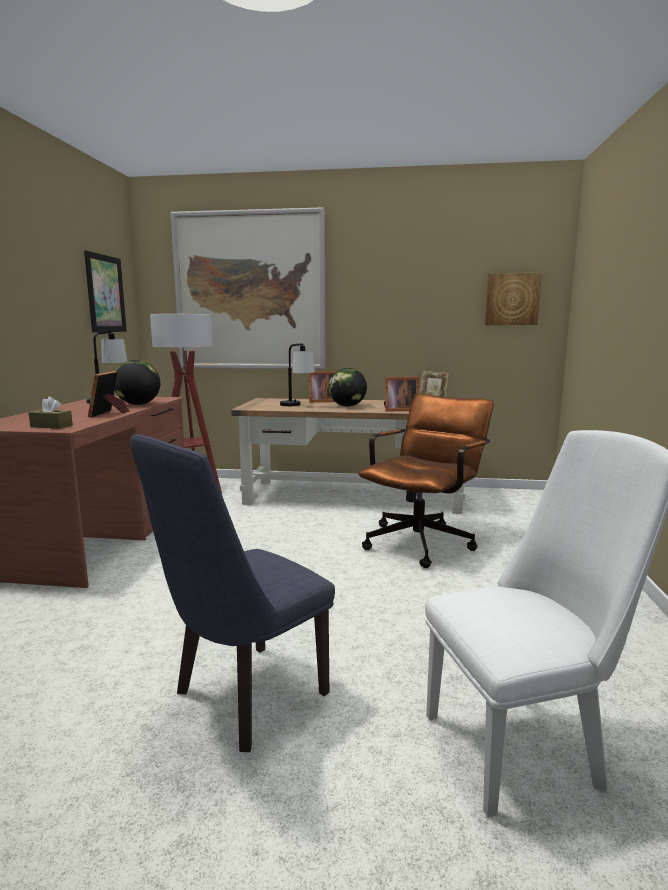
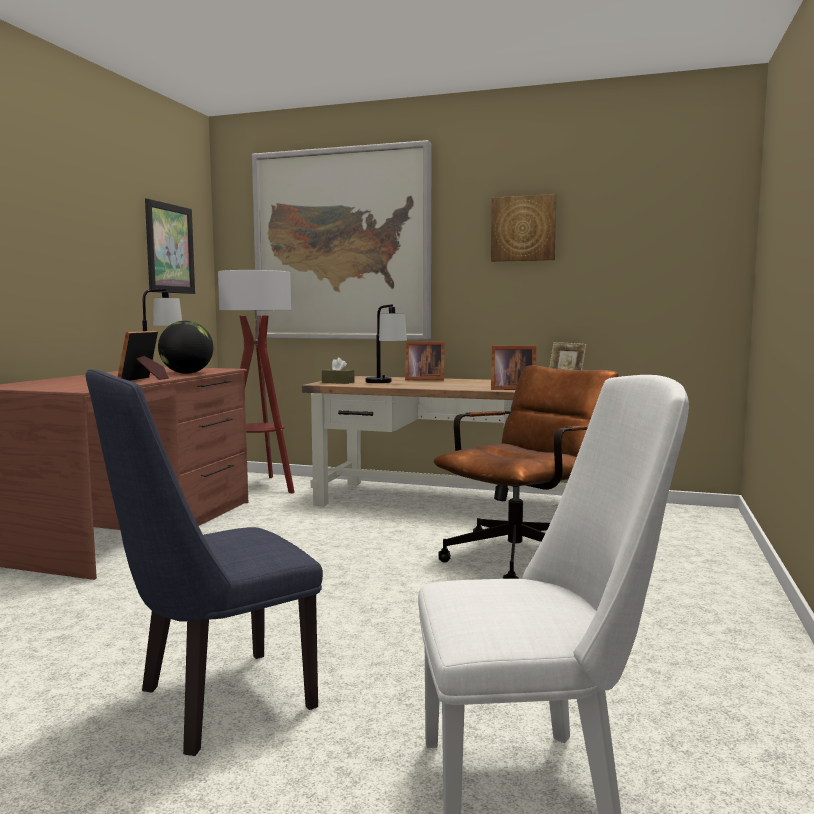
camera: 10 degrees right, 5 degrees down
(51, 426) = (69, 387): brown tissue box -> brown tissue box (338, 382)
(347, 406) = (449, 384): globe -> none
(512, 299) = (673, 247): picture -> picture (523, 229)

